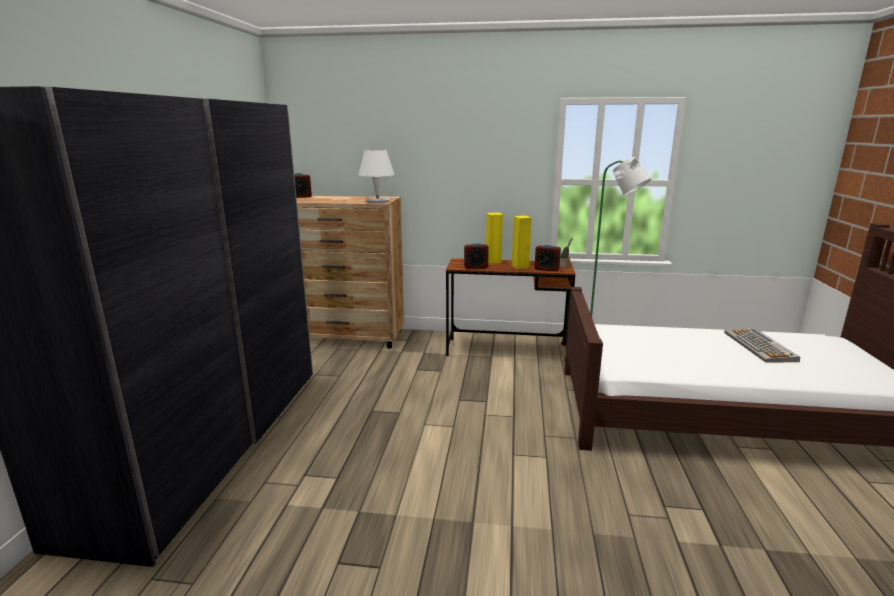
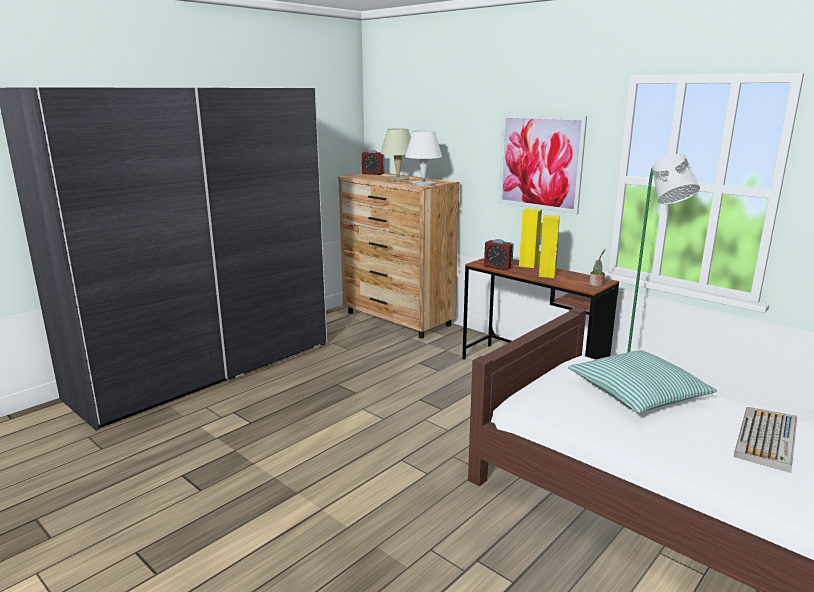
camera: 35 degrees right, 0 degrees up
(341, 199) = (398, 179): none -> beige table lamp
(482, 173) = (540, 162): none -> picture
(547, 269) = (570, 283): alarm clock -> none
(661, 339) = (638, 393): none -> pillow

